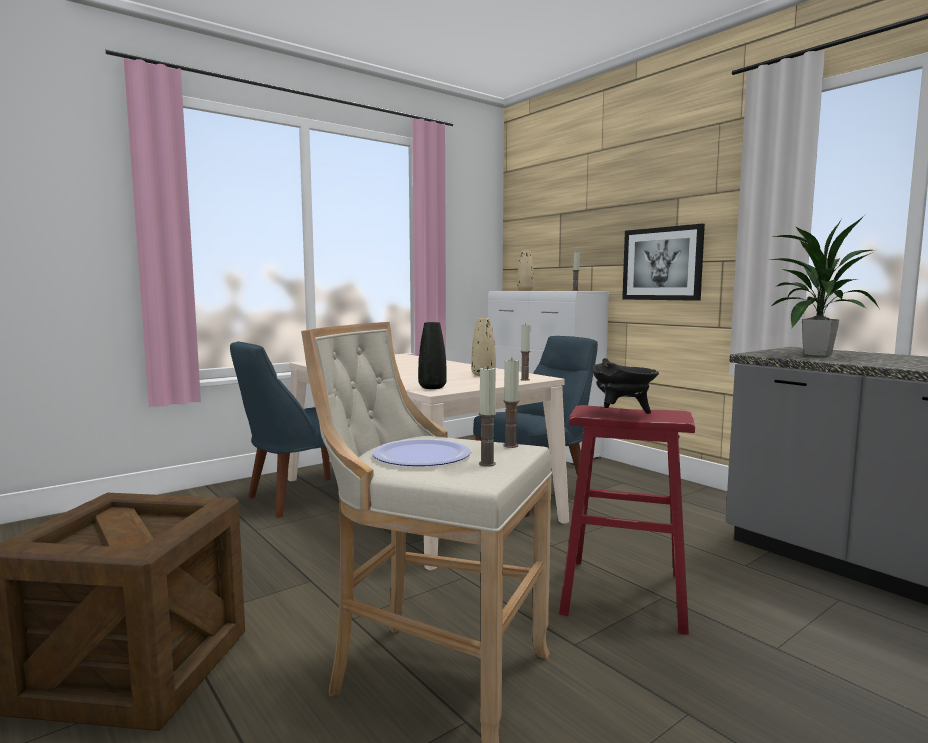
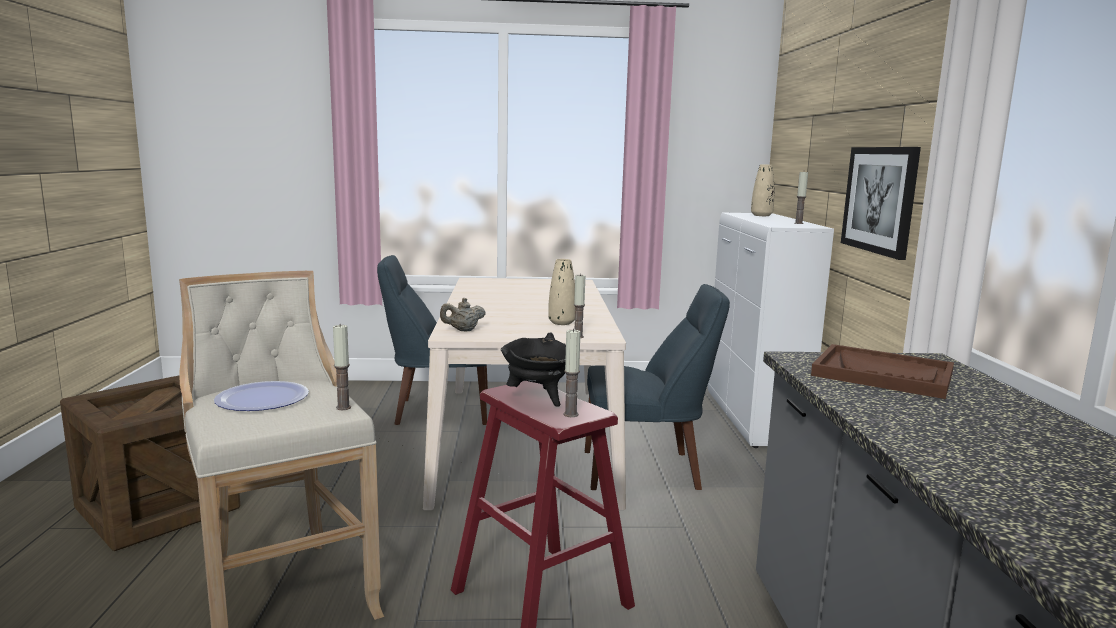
camera: 35 degrees right, 5 degrees up
(432, 387) = (463, 330): black vase -> beige teapot
(487, 464) = (273, 419): candle -> candle (570, 414)
(816, 354) = (883, 374): potted plant -> brown tray

